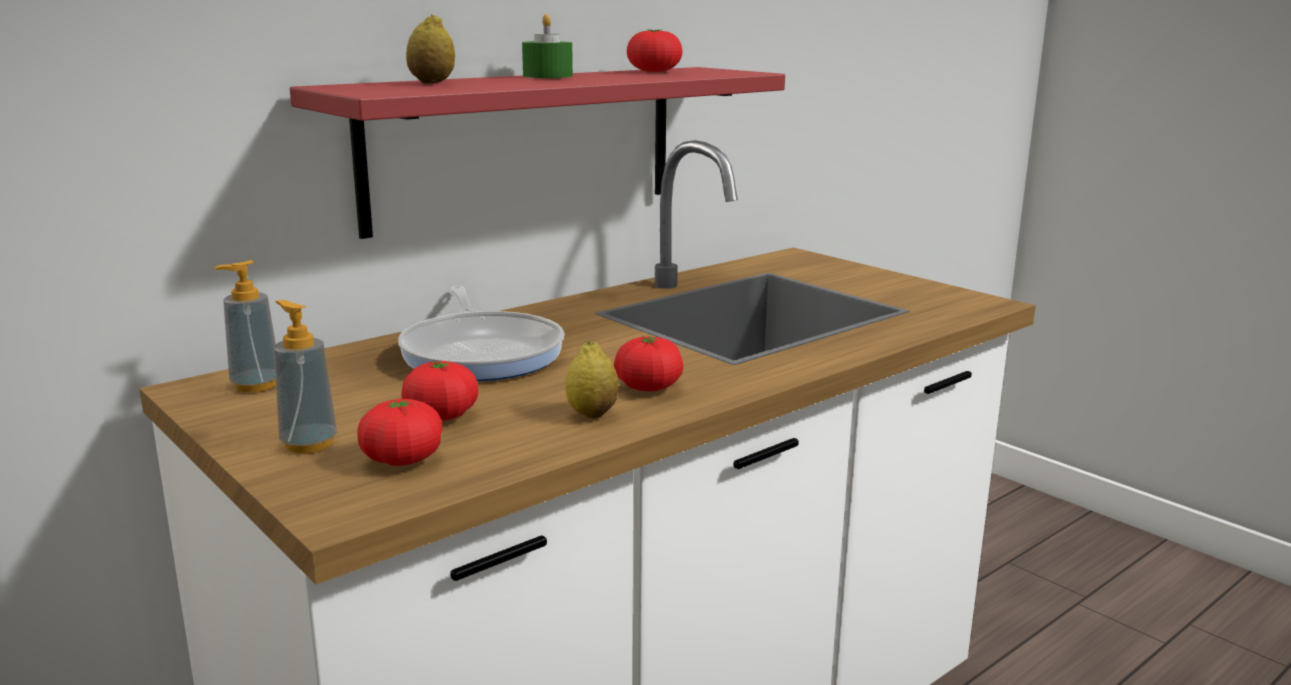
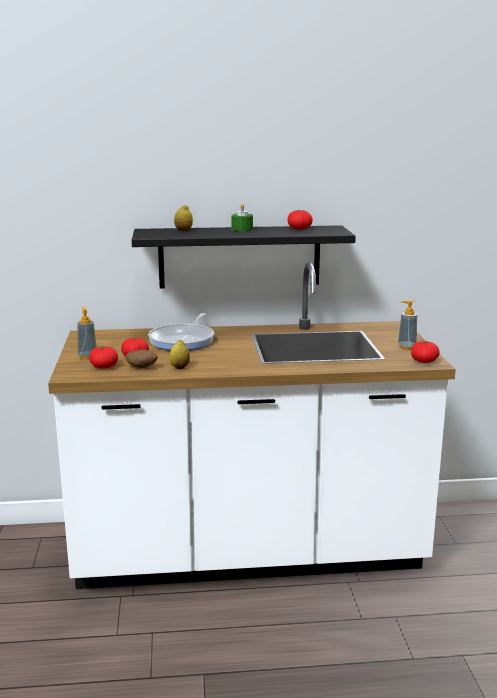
camera: 35 degrees right, 0 degrees up
(255, 385) = (100, 336): soap dispenser -> soap dispenser (406, 347)
(506, 437) = (142, 368): none -> potato
(525, 145) = (239, 256): red shelf -> black shelf
(648, 387) = (214, 364): tomato -> tomato (424, 361)

